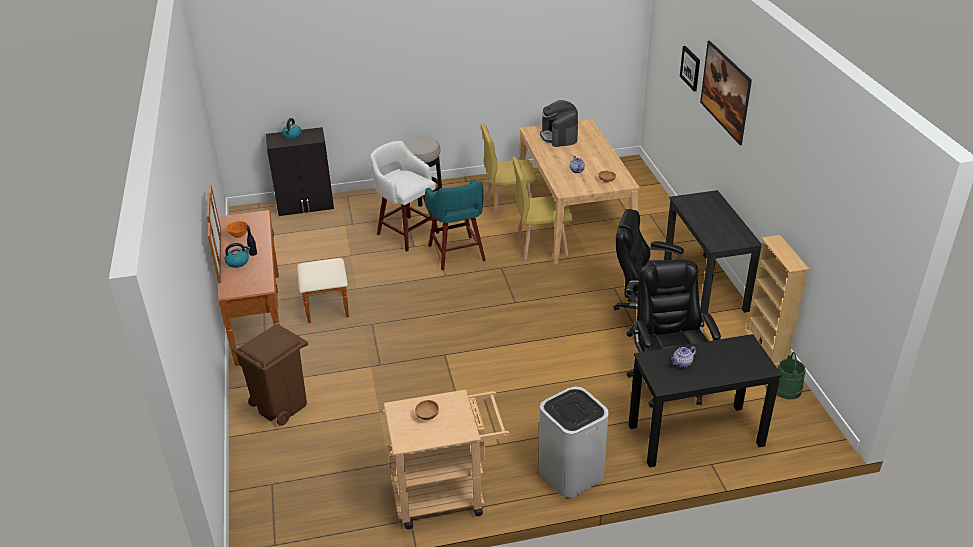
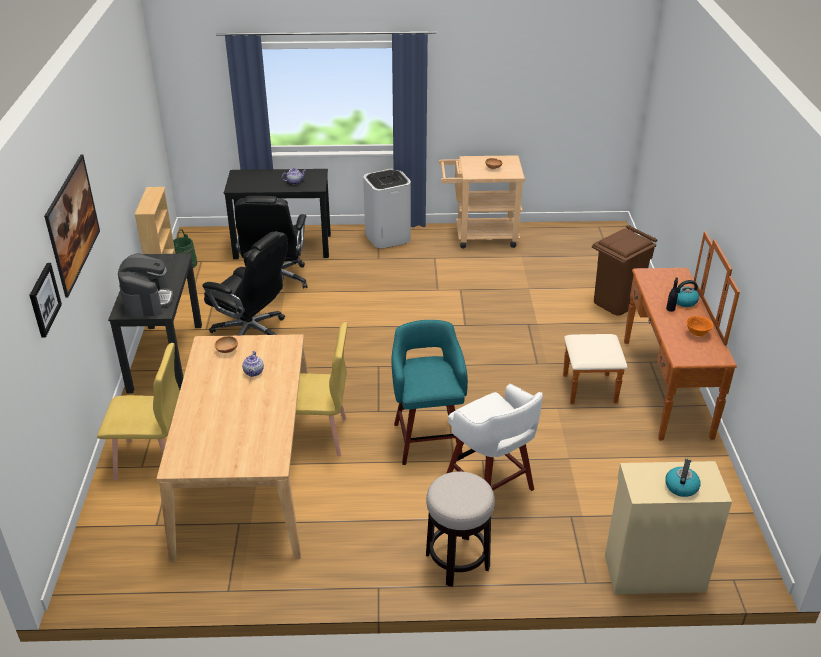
camera: 170 degrees left, 0 degrees up
(306, 205) = (653, 572): black cabinet -> beige cabinet
(509, 206) = (329, 513): yellow chair -> yellow chair (151, 460)
(559, 136) = (236, 444): coffee machine -> coffee machine (147, 300)

